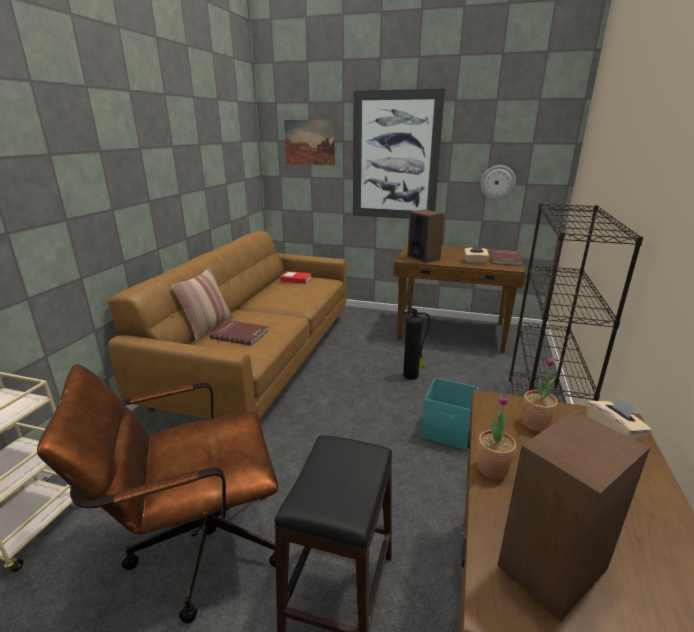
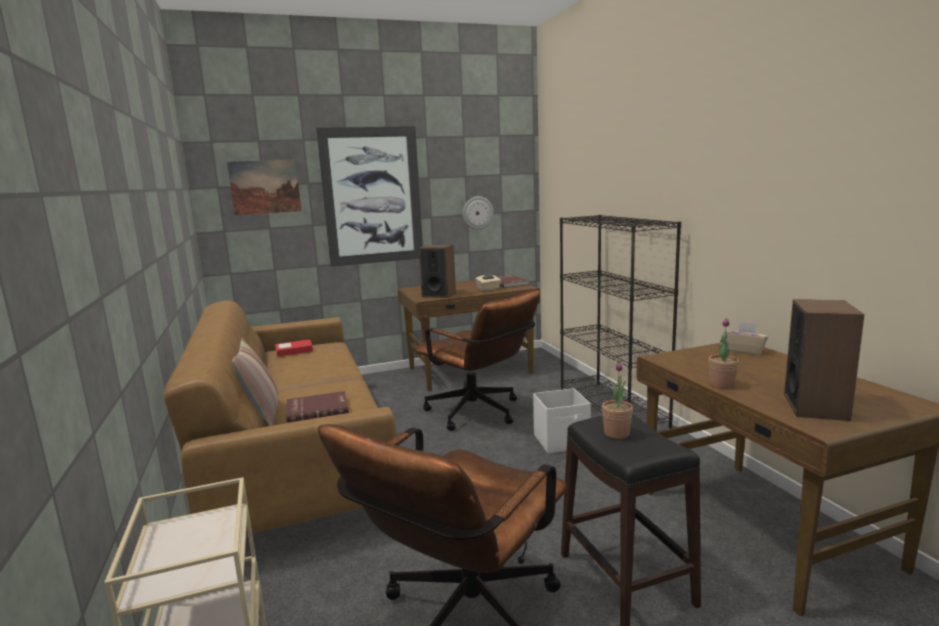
camera: 35 degrees left, 10 degrees down
(411, 376) = (479, 414): fire extinguisher -> brown office chair
(448, 432) = (562, 441): turquoise storage box -> white storage box
(535, 424) = (703, 359): potted plant -> potted plant (616, 433)

